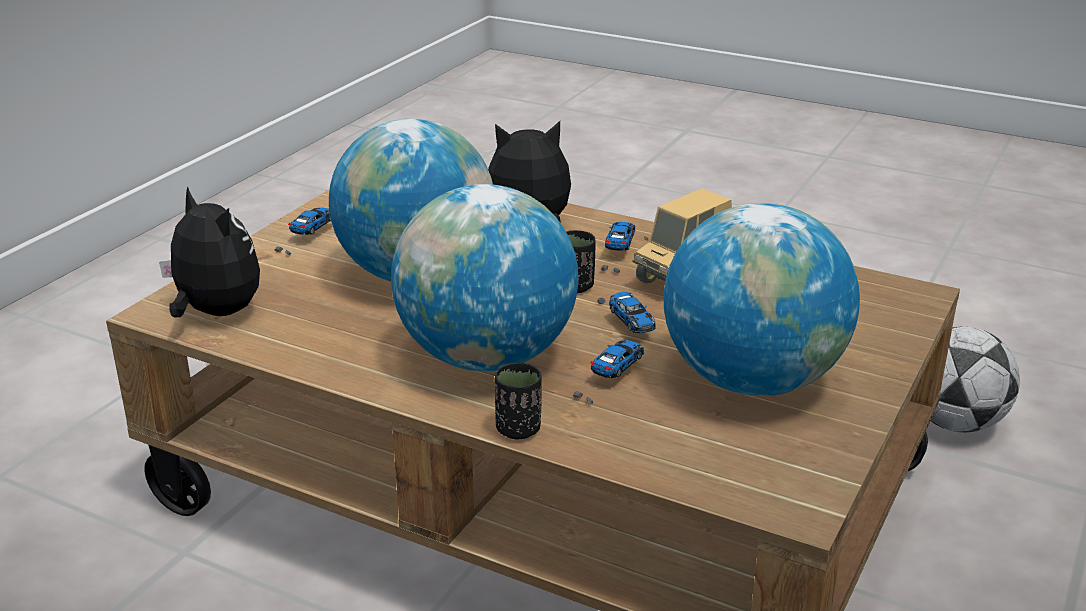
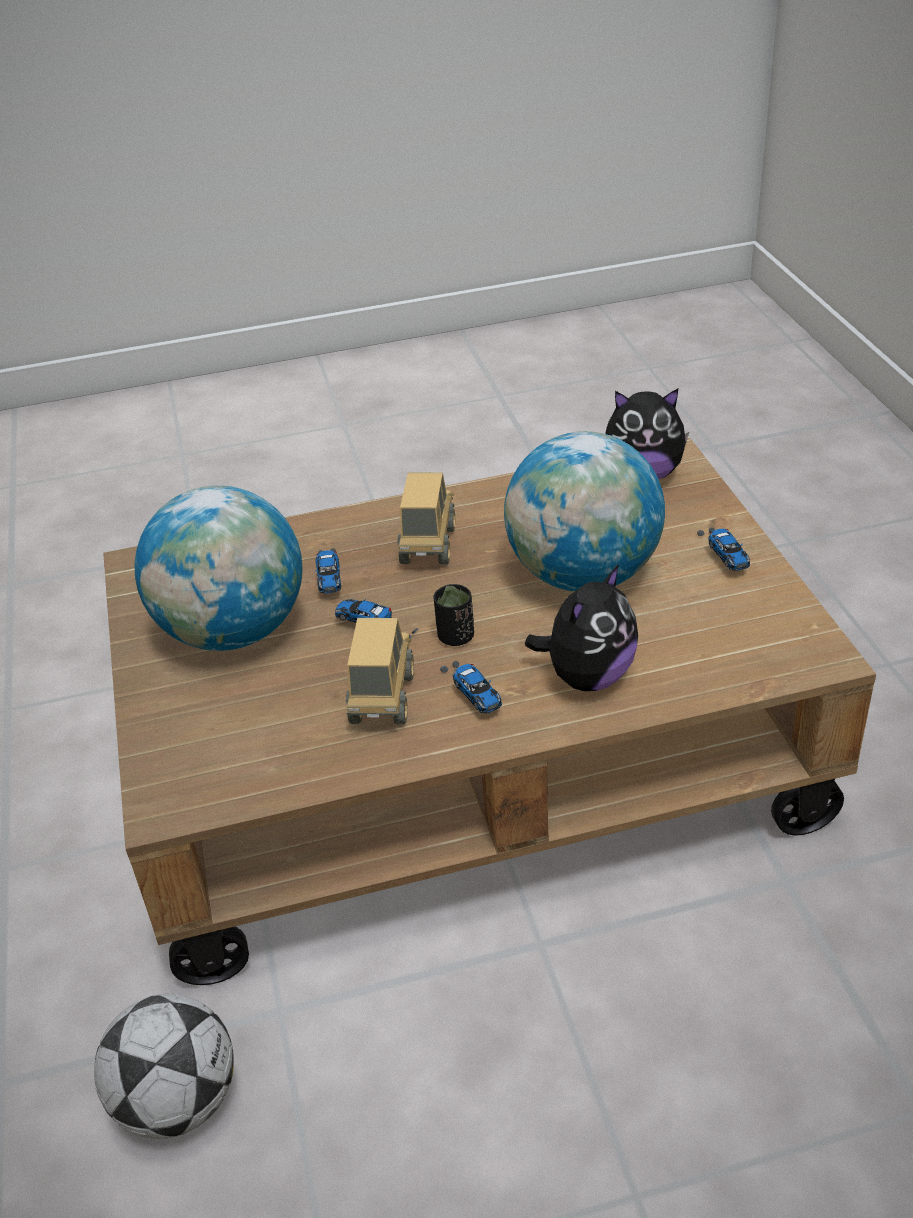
camera: 140 degrees right, 10 degrees up
(486, 357) = (428, 546): globe -> toy truck
(518, 429) = (342, 518): black cup -> none

